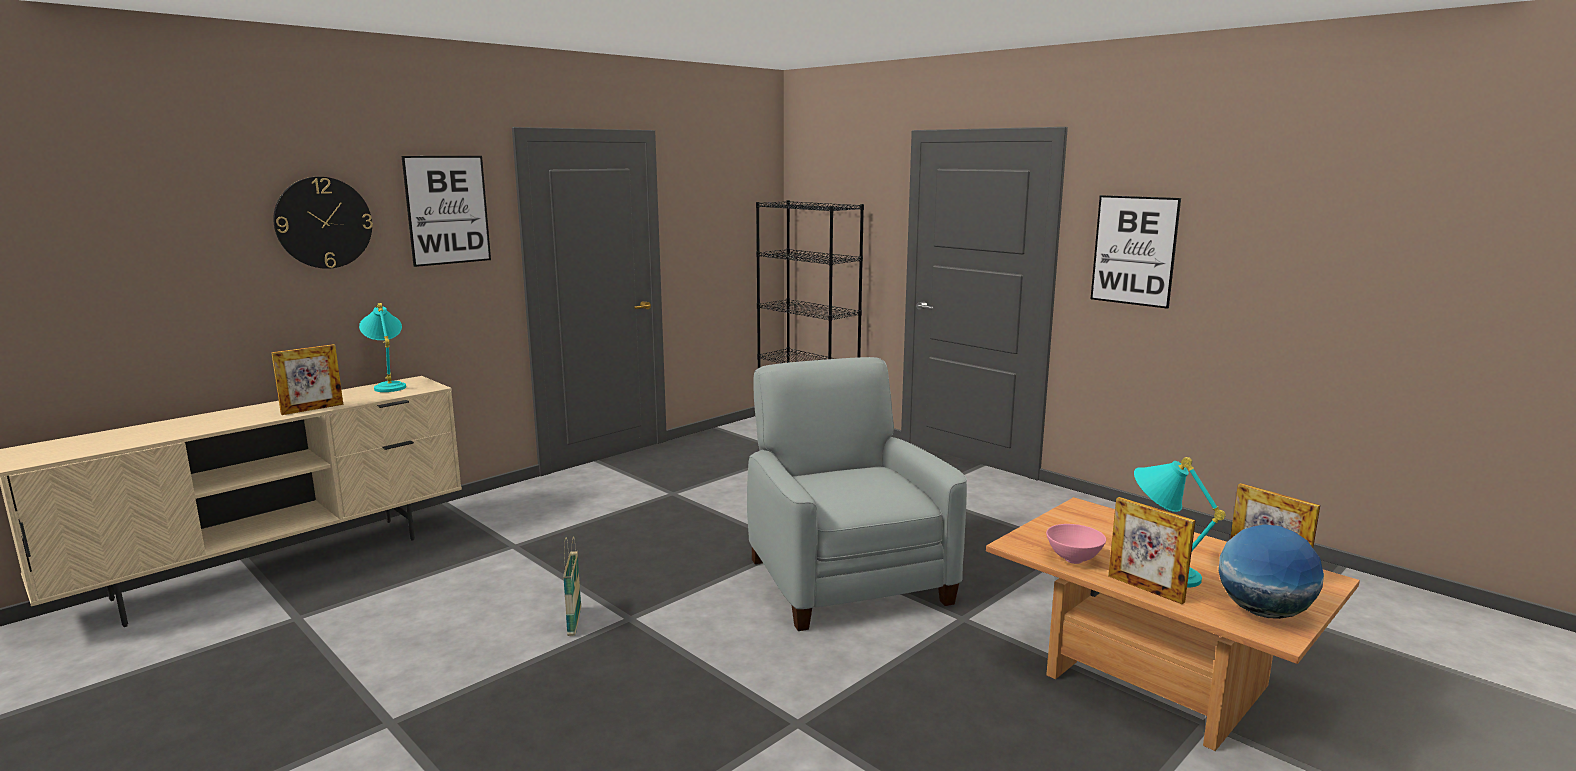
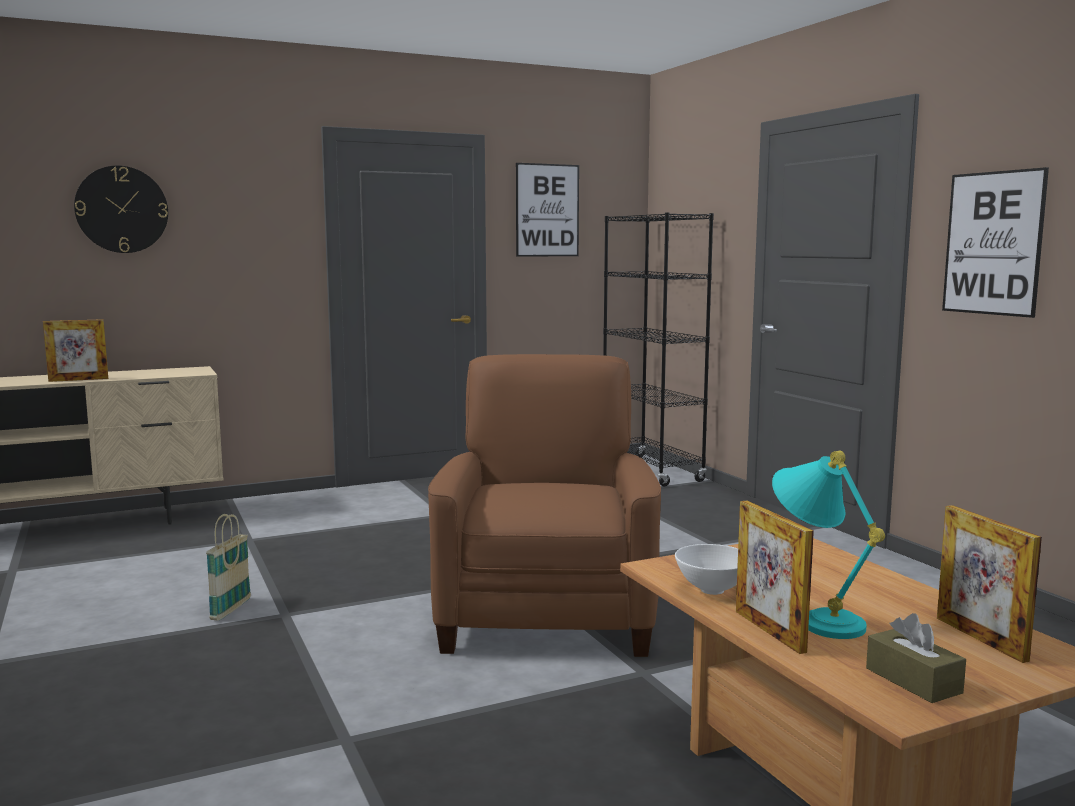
camera: 20 degrees right, 5 degrees down
(389, 386) = (169, 370): turquoise table lamp -> none
(447, 210) = (247, 205): picture -> picture (547, 210)
(847, 579) = (546, 613): grey armchair -> brown armchair
(1073, 559) = (711, 590): pink bowl -> white bowl
(1263, 612) = (913, 680): globe -> brown tissue box

